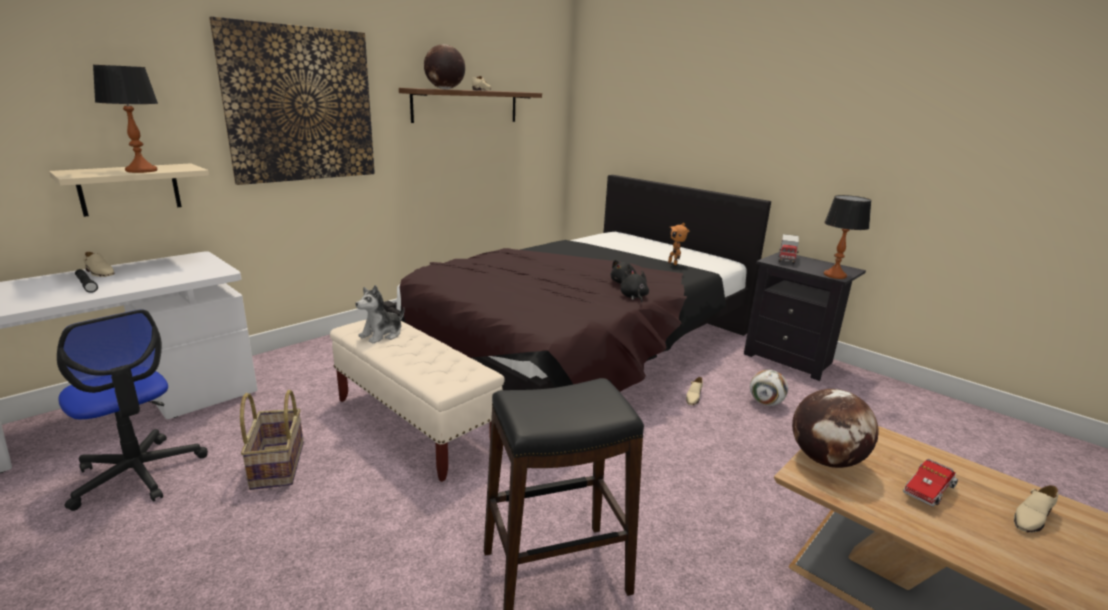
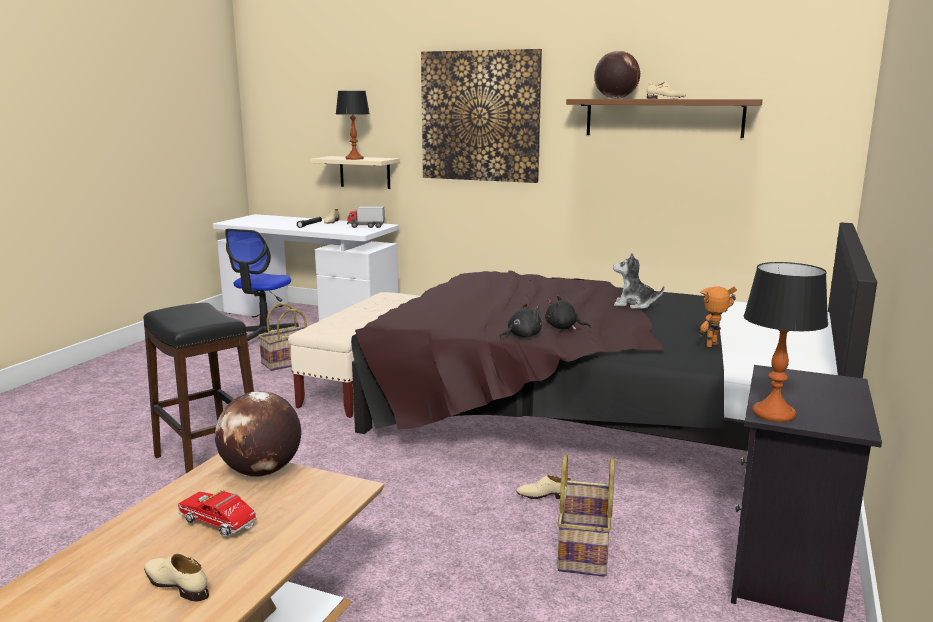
camera: 70 degrees right, 5 degrees down
(382, 335) = (379, 302): plush toy -> plush toy (634, 305)
(765, 403) = (585, 549): football -> basket
(786, 260) = (806, 382): toy truck -> toy truck (366, 226)

